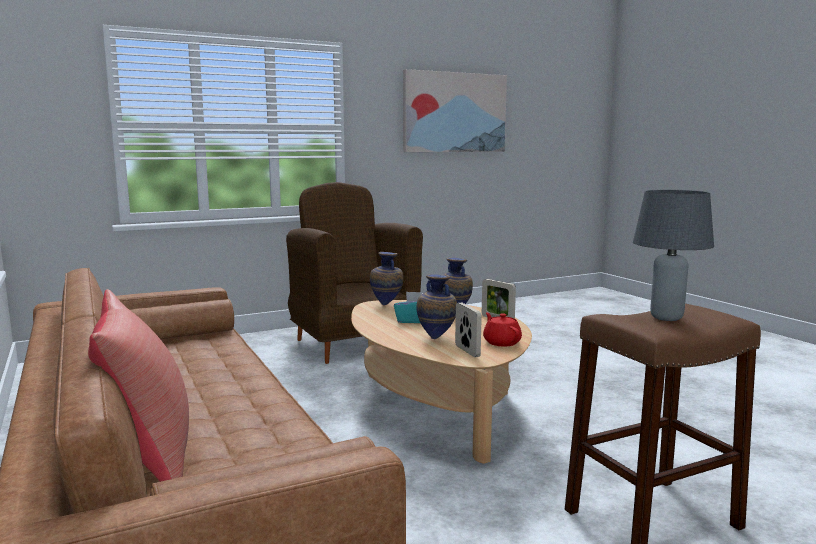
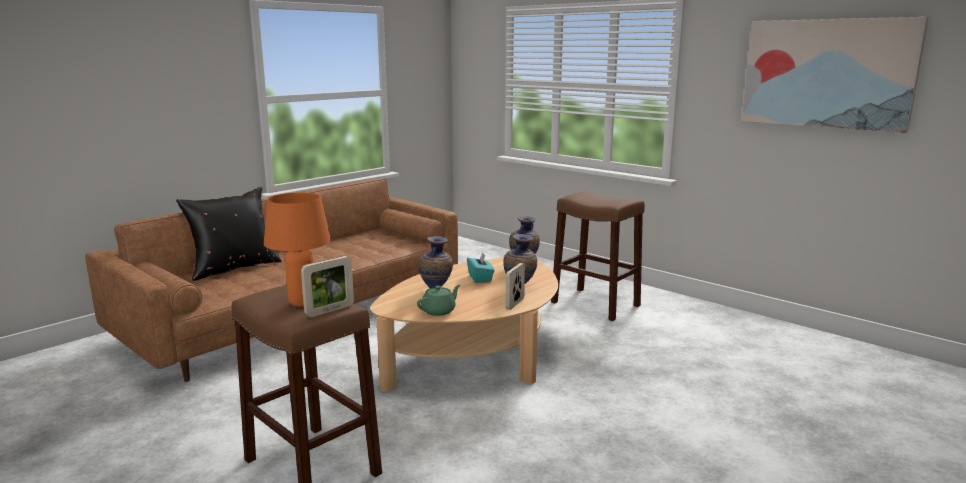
camera: 70 degrees right, 5 degrees up
(146, 453) = (234, 268): red pillow -> black pillow
(354, 344) = (595, 304): brown armchair -> brown stool
(467, 351) = (407, 303): picture frame -> picture frame (329, 310)
(501, 342) = (439, 311): red teapot -> green teapot
(667, 318) = (301, 303): grey table lamp -> orange table lamp

